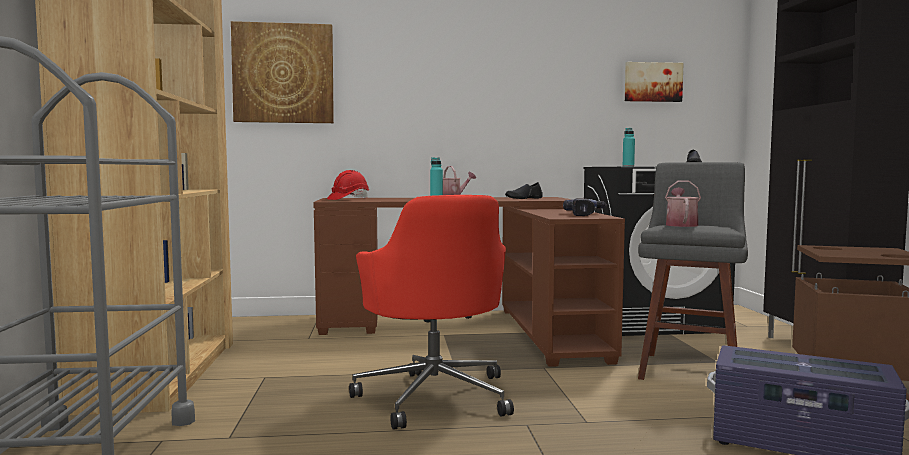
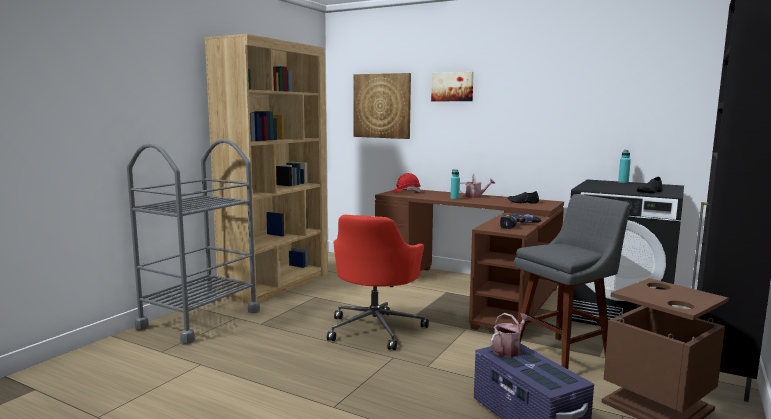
camera: 35 degrees right, 5 degrees up
(652, 82) = (660, 109): picture -> picture (452, 87)
(681, 225) = (553, 247): watering can -> watering can (509, 350)

